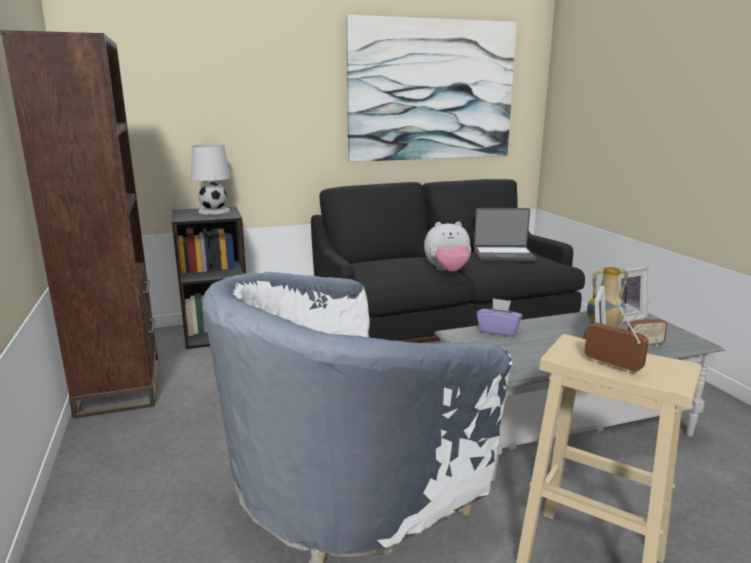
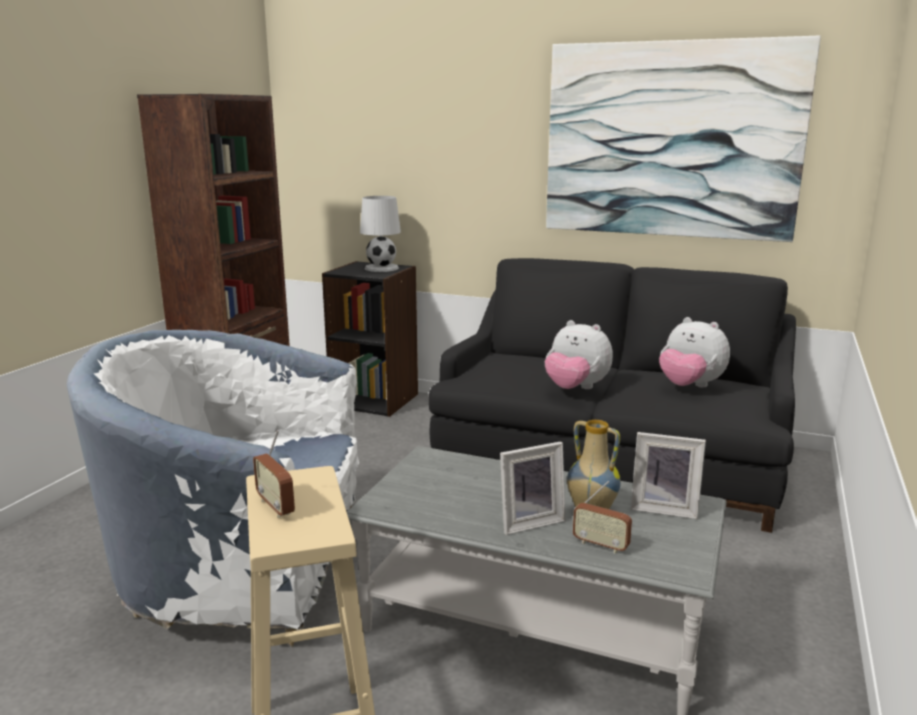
camera: 40 degrees right, 0 degrees up
(498, 331) = (474, 467): purple tissue box -> none
(503, 255) = (689, 386): laptop -> plush toy
(612, 366) = (276, 506): radio -> radio turned 150 degrees clockwise

